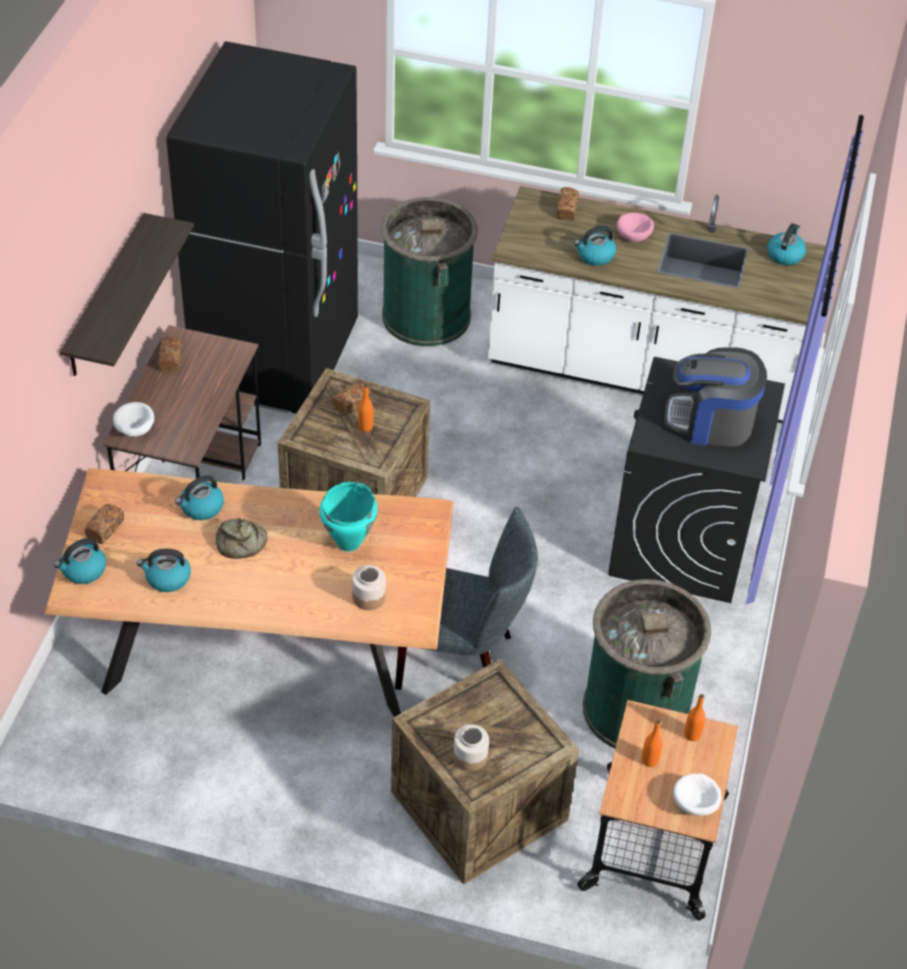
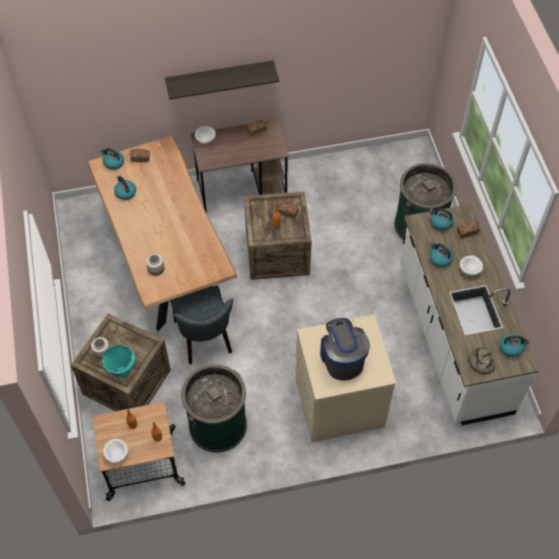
camera: 65 degrees right, 10 degrees up
(201, 508) = (172, 184): kettle -> kettle (440, 223)
(240, 543) = (160, 208): bread -> bread (481, 362)
(277, 359) = (345, 180): black fridge -> none
(349, 542) = (184, 247): turquoise cooking pot -> turquoise cooking pot (122, 372)
(634, 236) = (470, 270): pink bowl -> white bowl
(681, 542) = (338, 403): black washing machine -> beige washing machine

